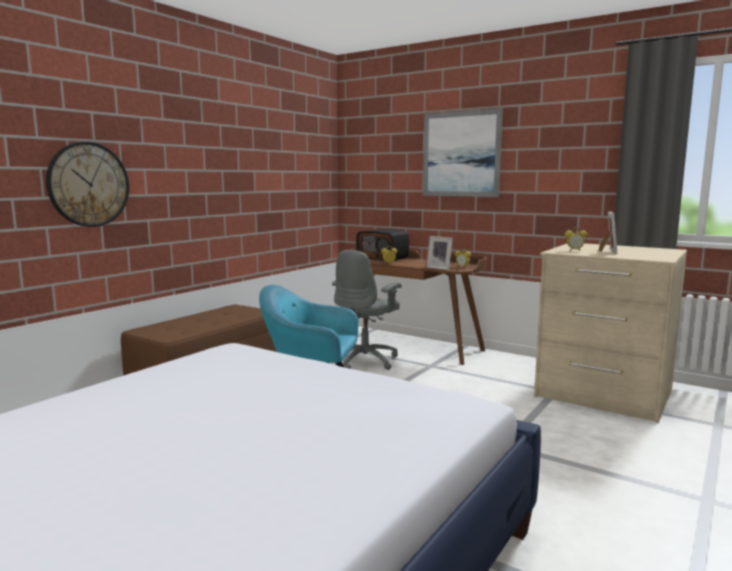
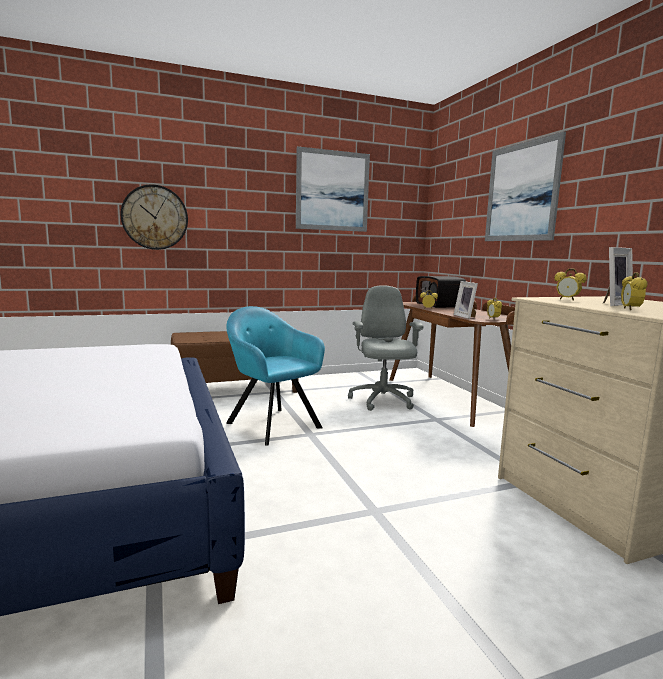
camera: 35 degrees right, 0 degrees up
(264, 144) = (332, 191): none -> picture
(365, 361) = (382, 401): grey office chair -> grey office chair turned 105 degrees clockwise
(634, 256) = (630, 309): none -> alarm clock

